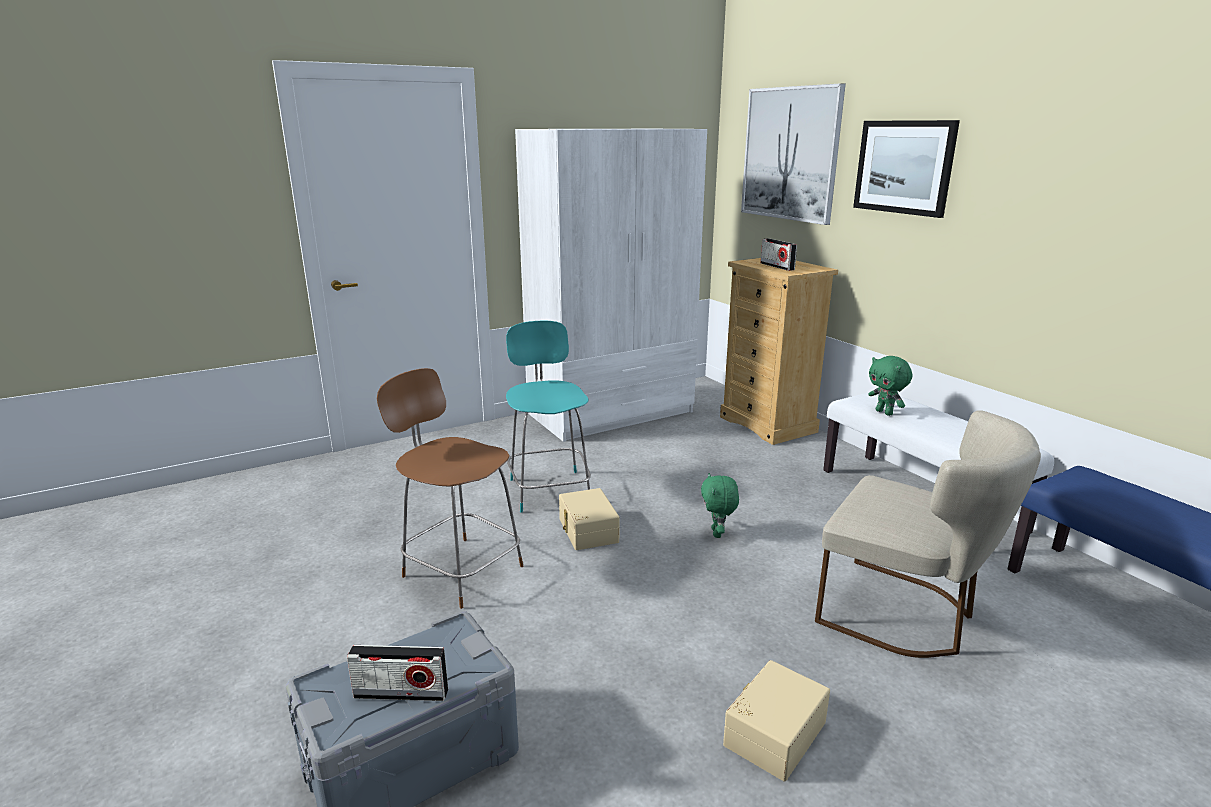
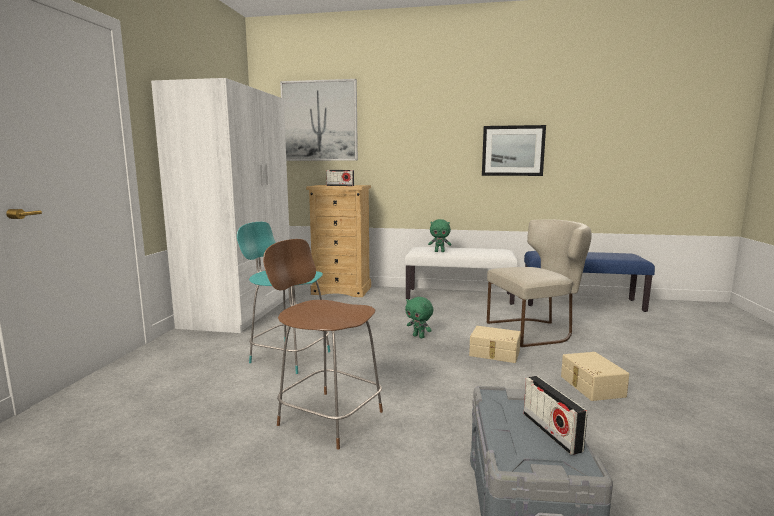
camera: 50 degrees left, 10 degrees down
(401, 693) = (551, 432): radio -> radio turned 120 degrees clockwise
(460, 569) = (328, 417): brown chair -> brown chair turned 45 degrees clockwise
(587, 530) = (357, 363): beige storage box -> beige storage box (494, 353)
(904, 167) = (404, 123): picture -> picture (512, 151)

